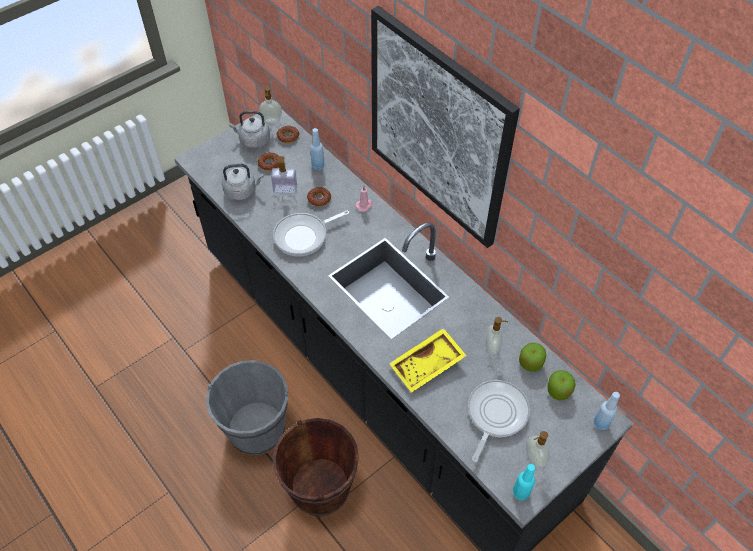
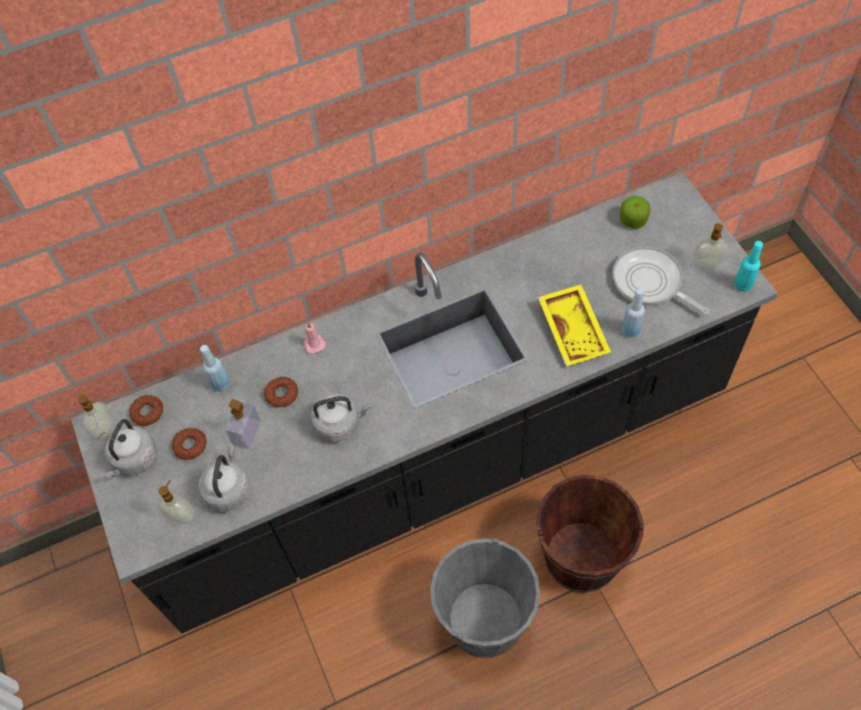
camera: 70 degrees left, 5 degrees up
(304, 236) = (340, 424): frying pan -> grey kettle
(438, 129) = (366, 162): picture -> none
(492, 347) = (565, 263): soap dispenser -> soap dispenser (182, 515)
(530, 363) = (593, 234): apple -> none
(601, 423) = (677, 197): blue bottle -> blue bottle (630, 330)

